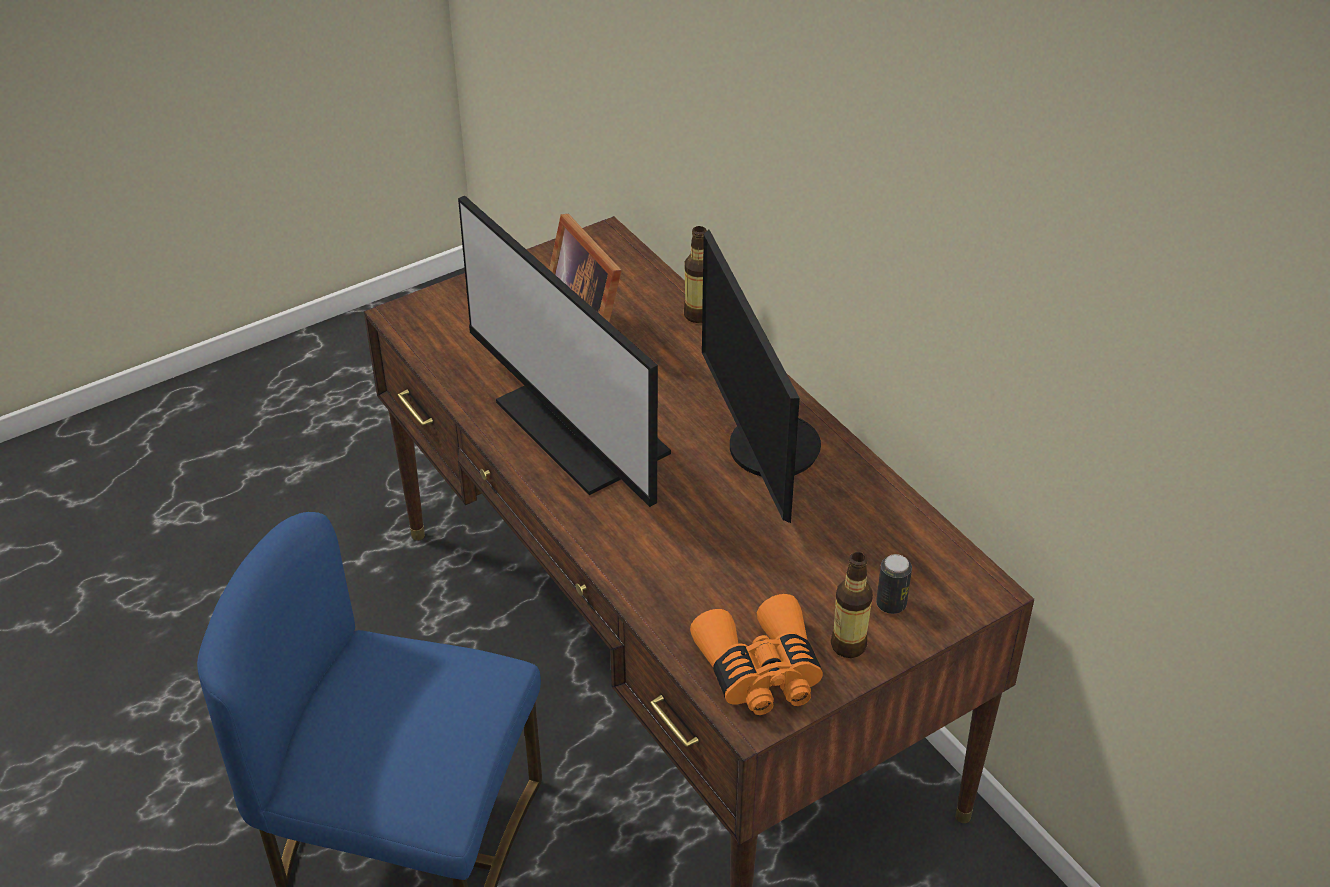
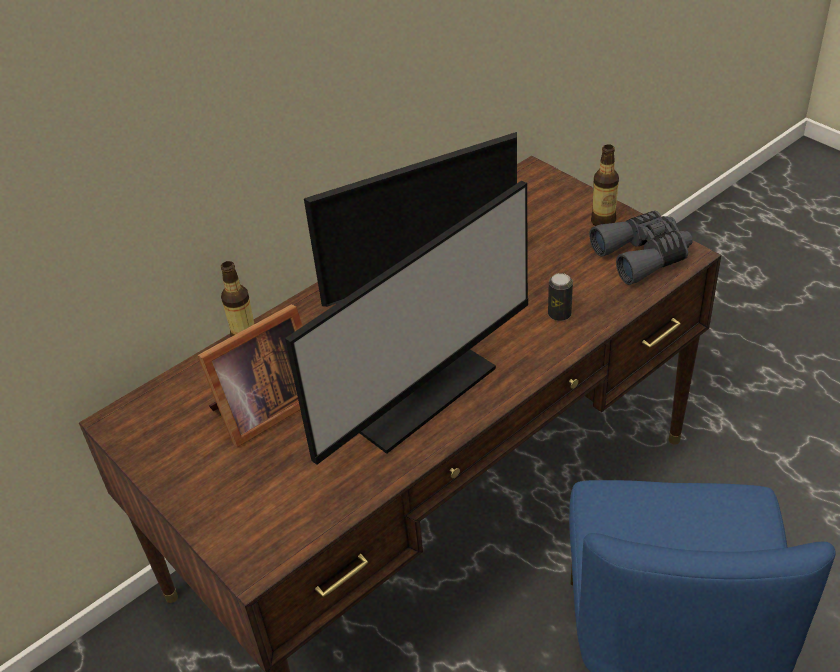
camera: 95 degrees left, 0 degrees up
(761, 671) = (643, 255): orange binoculars -> grey binoculars
(891, 604) = (558, 207): can -> can (559, 314)

